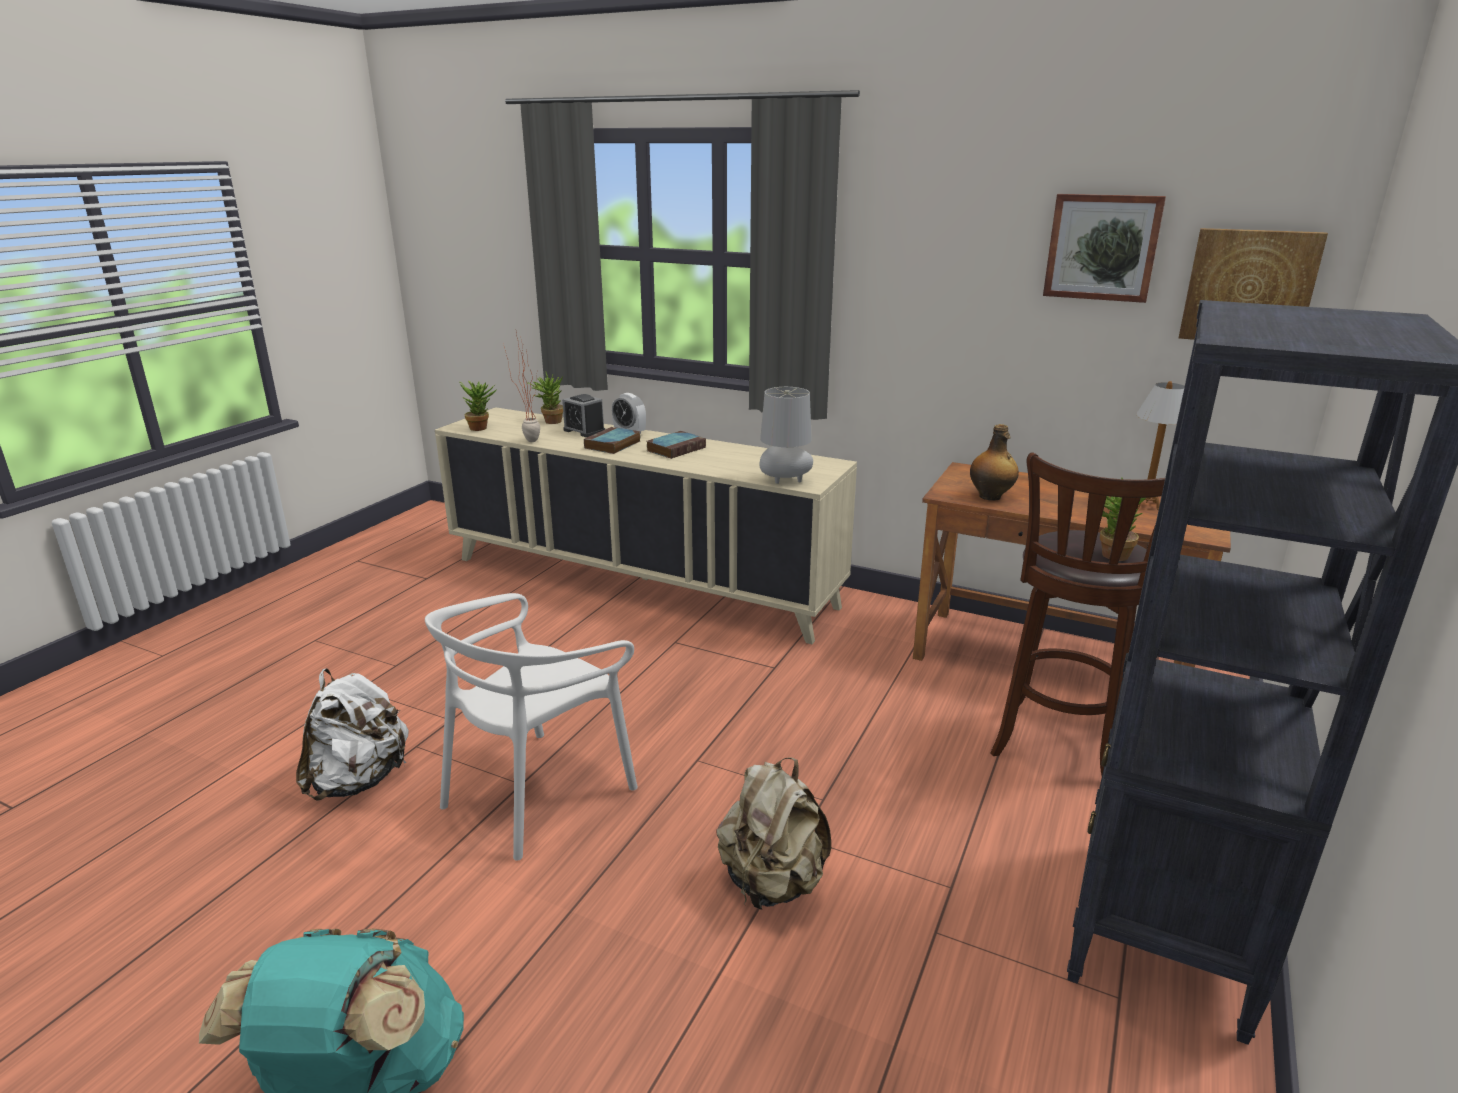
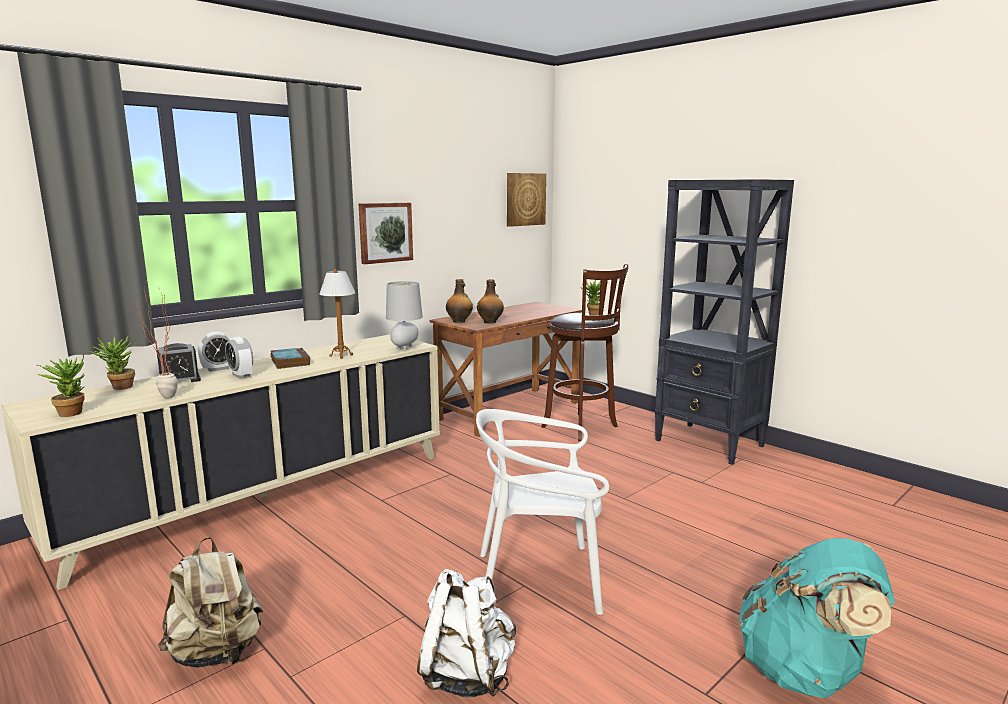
camera: 70 degrees left, 10 degrees down
(537, 793) = (539, 579): white chair -> white chair turned 120 degrees clockwise
(612, 445) = (241, 375): book -> alarm clock
(772, 883) = (659, 512): beige backpack -> beige backpack (217, 653)
(965, 479) = (459, 321): none -> bottle
(1102, 247) = (474, 184): picture -> picture (385, 232)
(1145, 505) = (529, 308): table lamp -> table lamp (341, 356)

